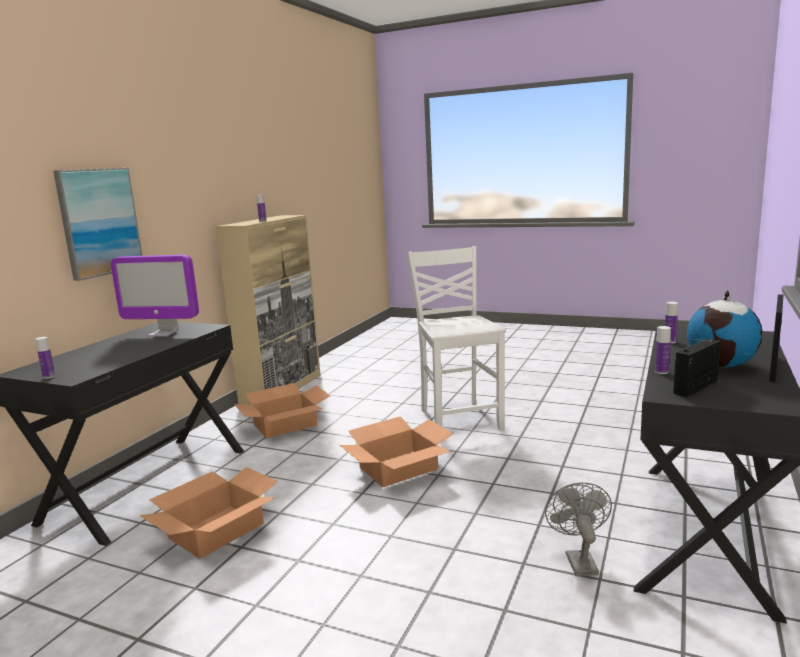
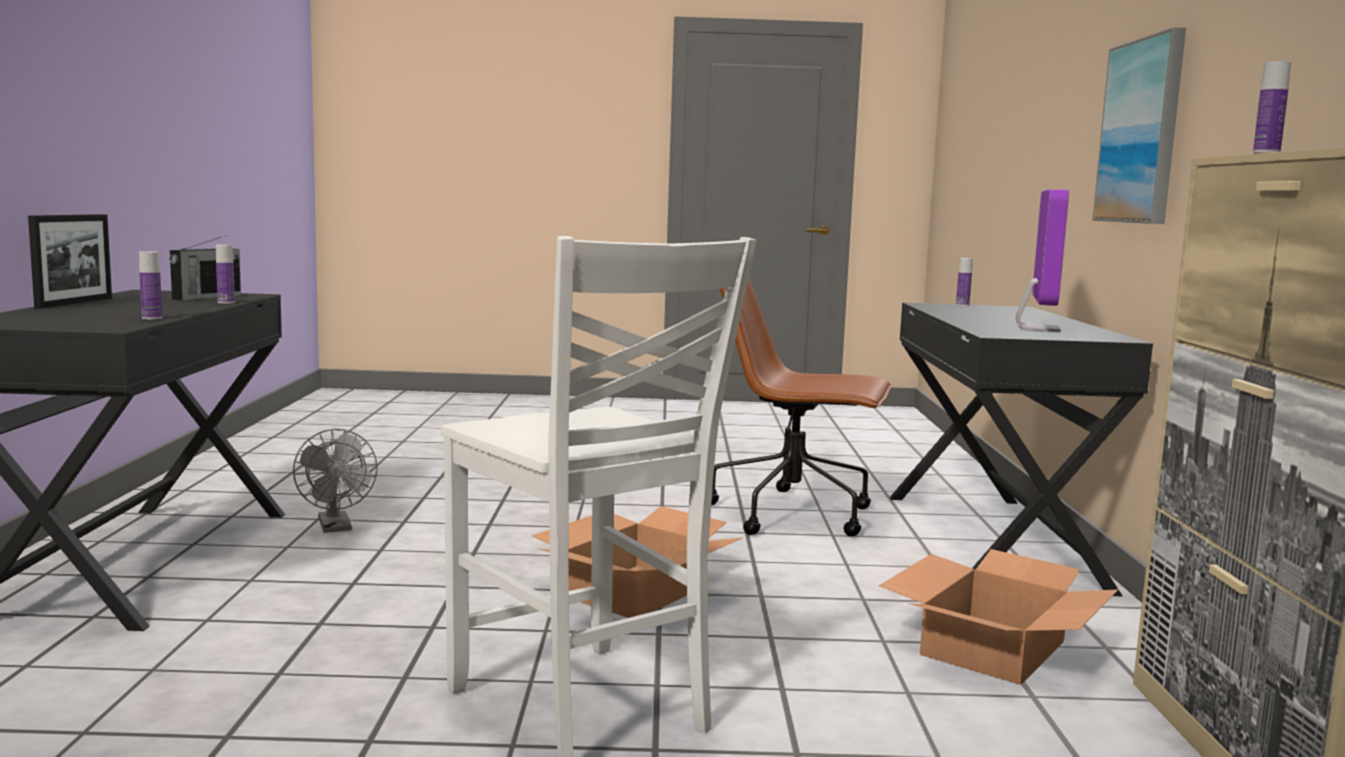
camera: 155 degrees right, 5 degrees down
(163, 333) = (1037, 329): monitor -> monitor turned 120 degrees clockwise
(216, 531) = (794, 514): cardboard box -> brown office chair
(722, 365) = (134, 305): globe -> none

